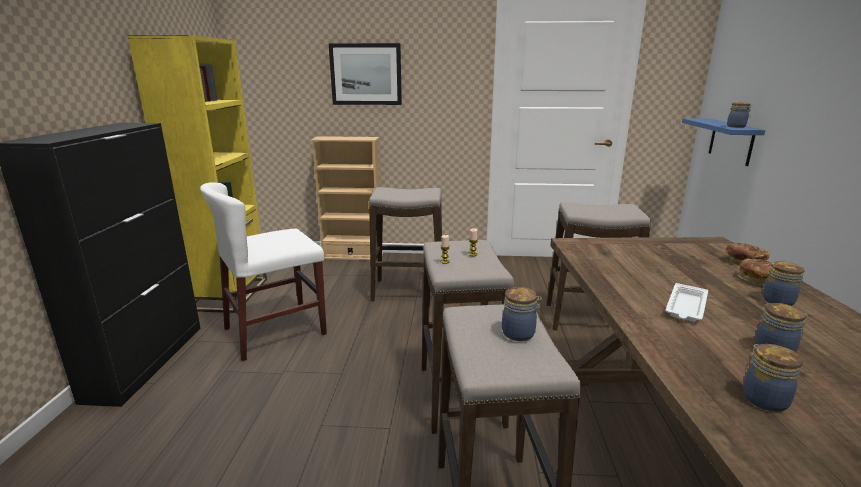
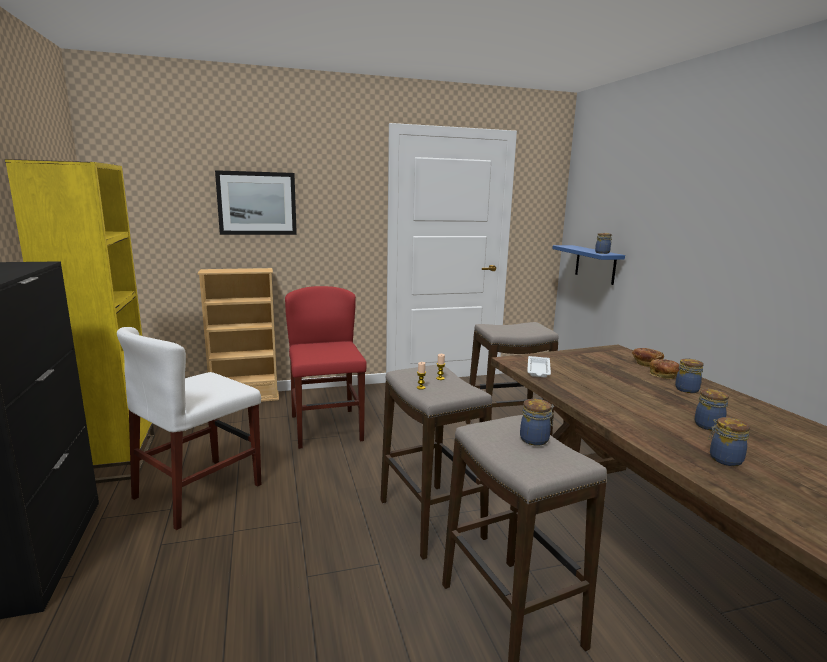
camera: 20 degrees left, 5 degrees down
(408, 291) = (326, 428): stool -> red chair
(686, 307) = (632, 402): white tray -> white tray (538, 370)

